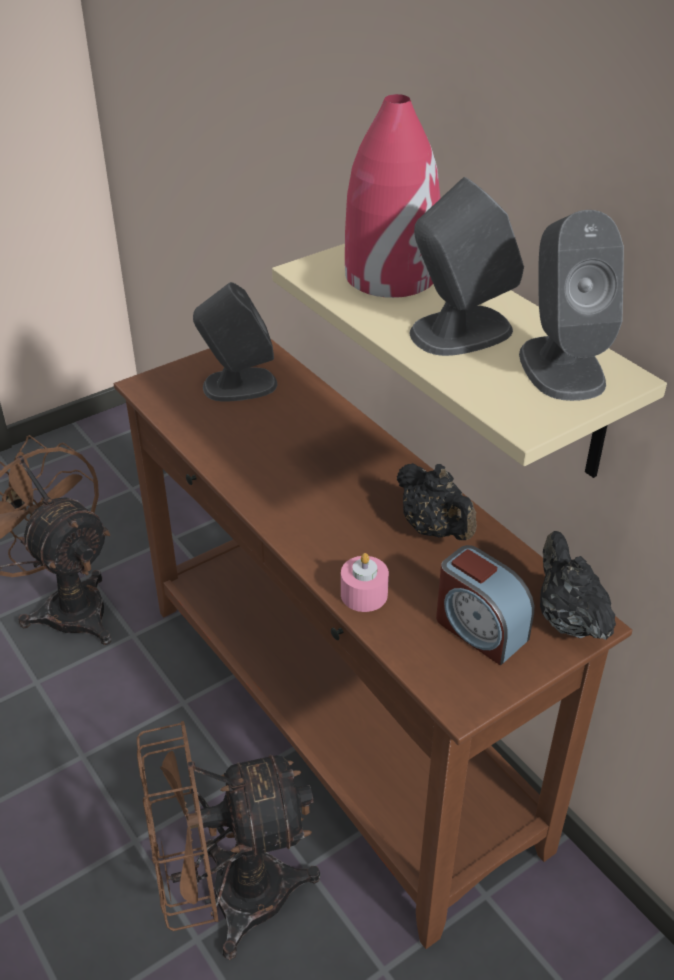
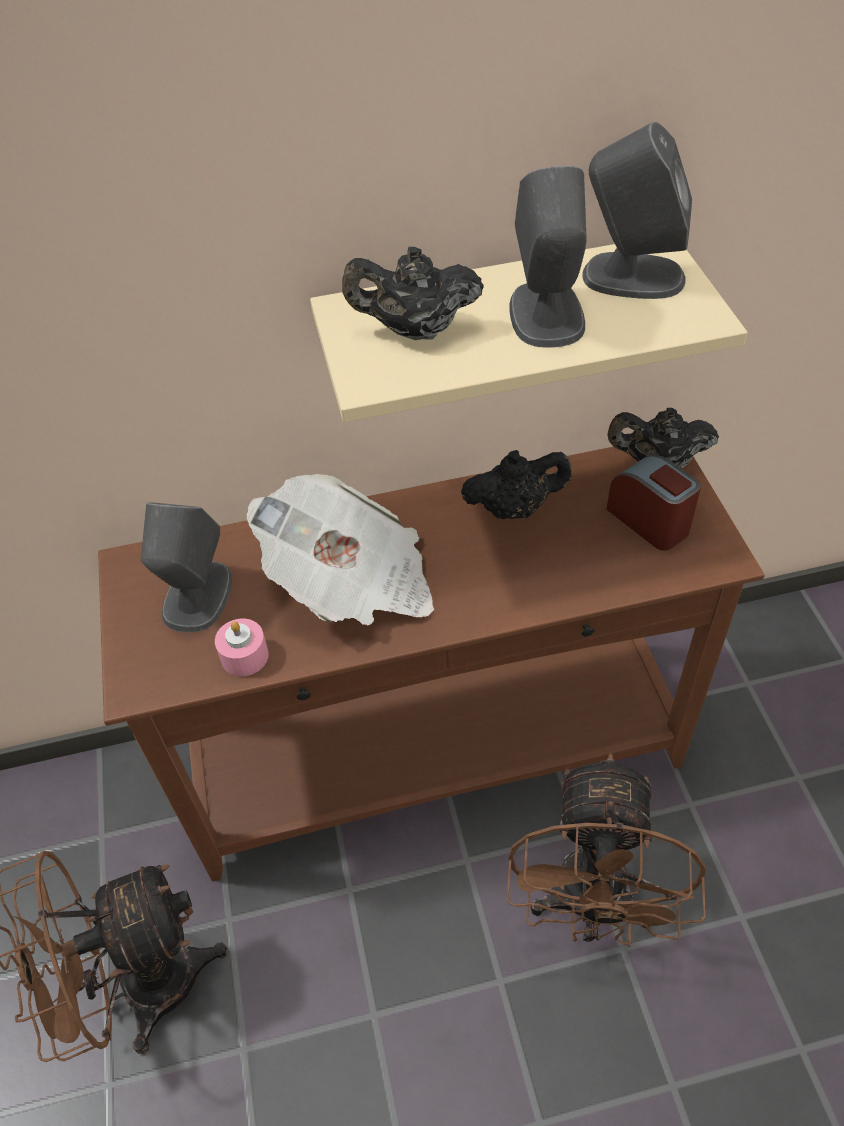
camera: 65 degrees left, 10 degrees up
(292, 456) = (352, 583): none -> newspaper
(364, 594) = (579, 584): pink candle -> pink candle (244, 656)
(389, 275) = (415, 330): red vase -> black teapot
(479, 629) = (649, 520): alarm clock -> alarm clock turned 105 degrees counterclockwise

